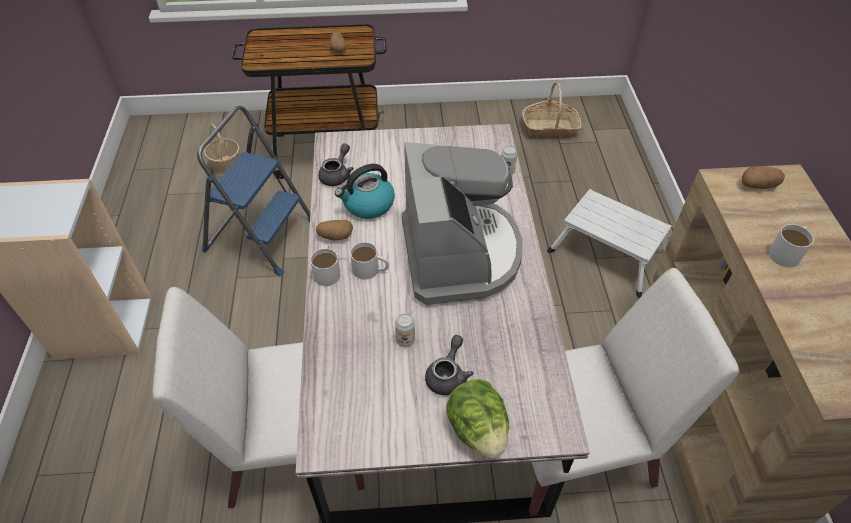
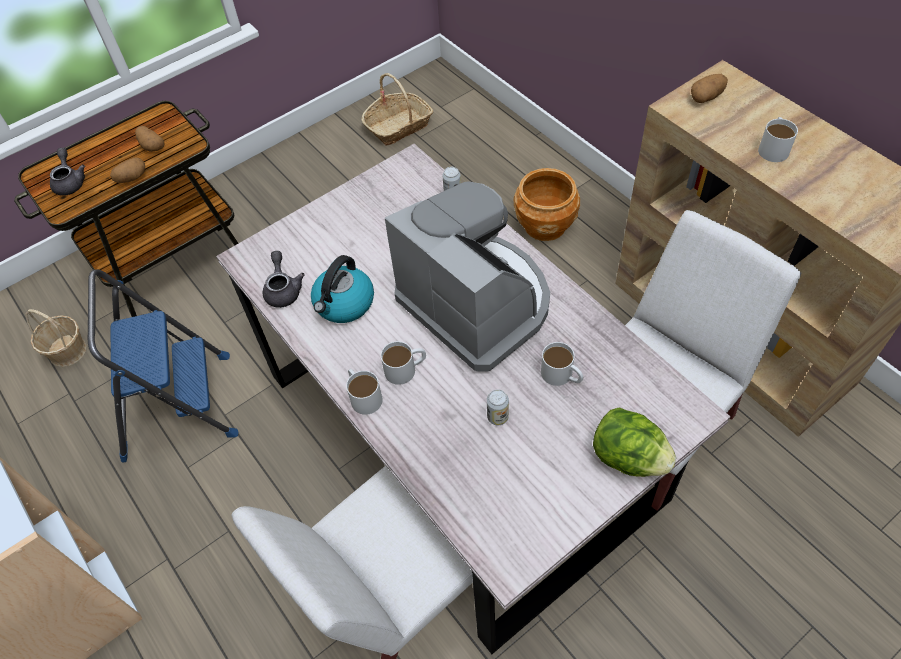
camera: 30 degrees left, 5 degrees up
(335, 236) = (339, 356): potato -> potato (132, 178)
(448, 375) = (562, 425): grey teapot -> grey teapot (70, 182)
(478, 340) = (562, 376): none -> white mug
(609, 252) = (545, 225): white step ladder -> brown planter

